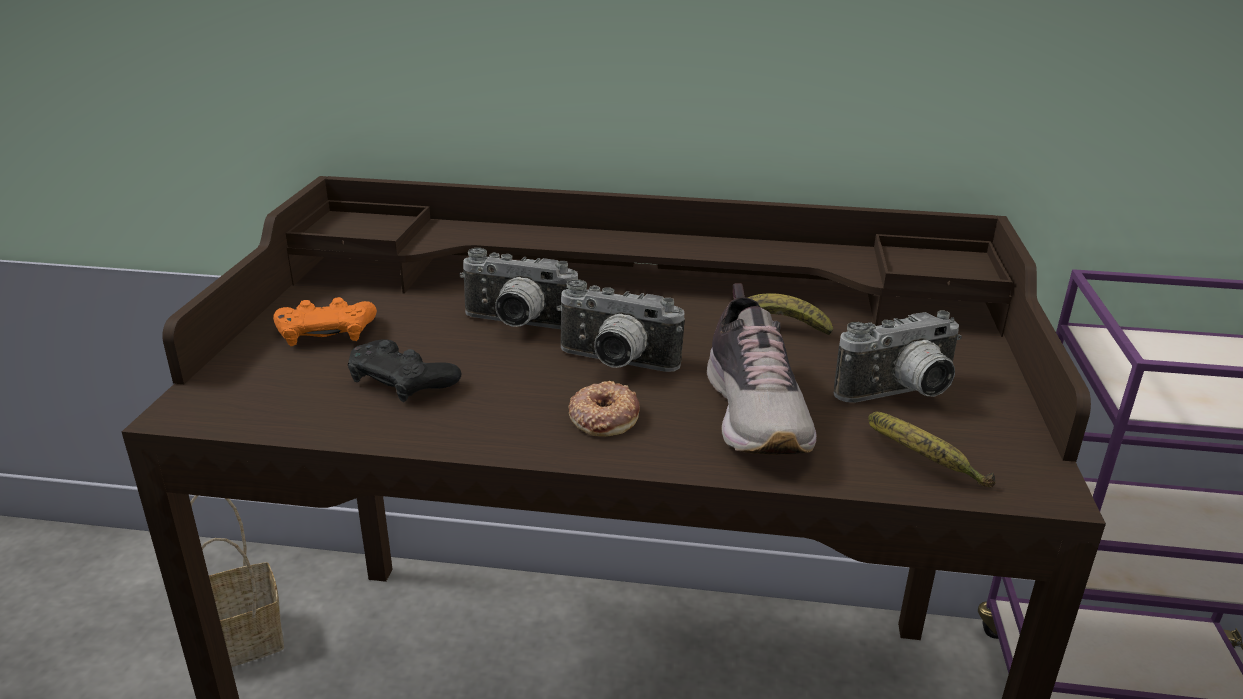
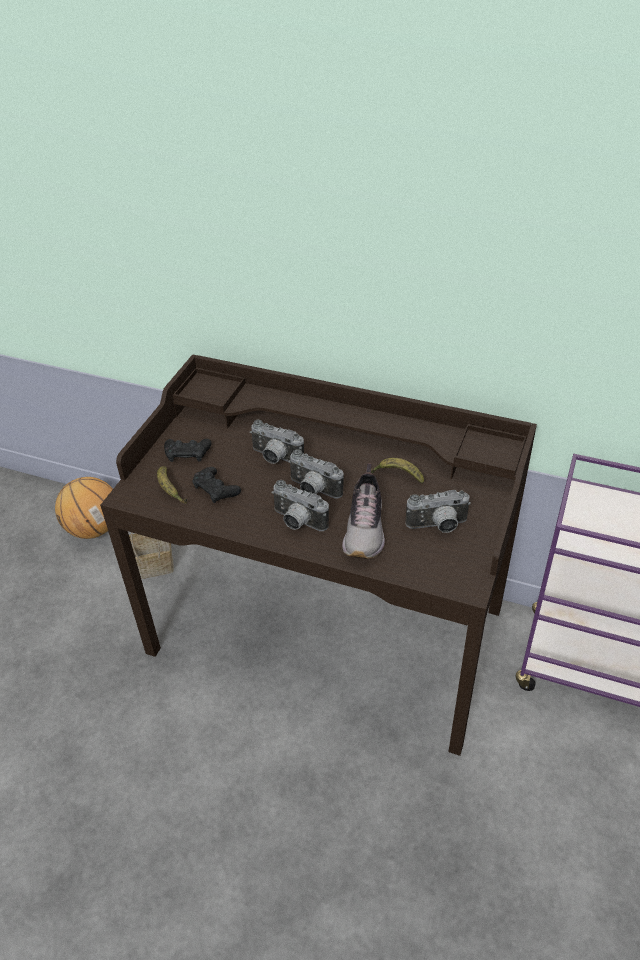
camera: 15 degrees right, 15 degrees up
(111, 591) = (94, 528): none -> basketball
(326, 332) = (187, 453): orange game controller -> black game controller
(603, 417) = (297, 522): donut -> camera
(920, 463) = (424, 567): banana -> banana (170, 489)

